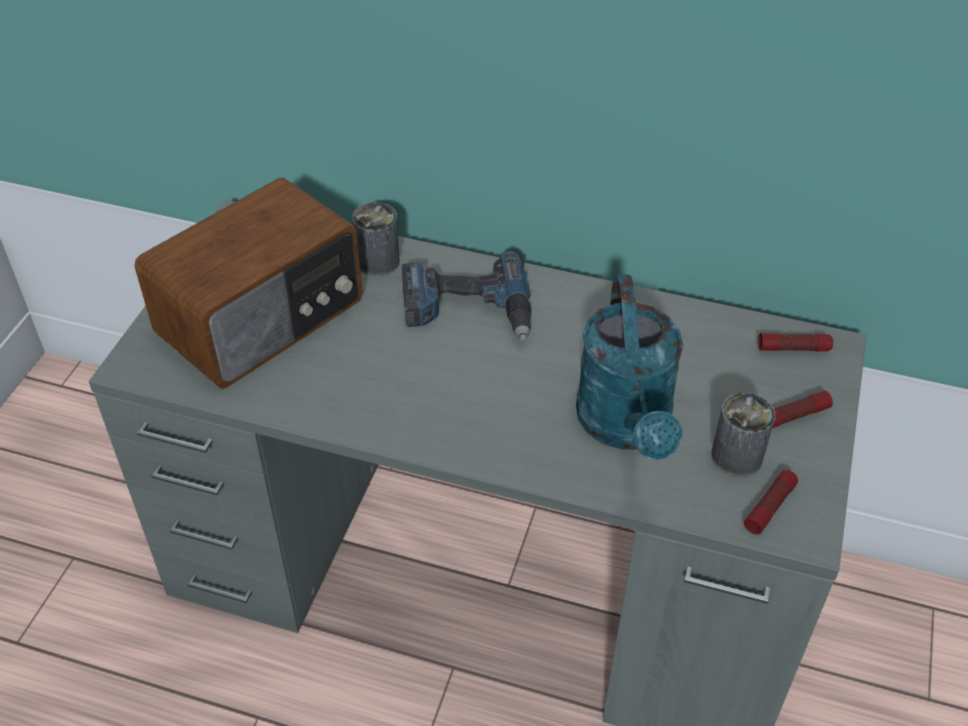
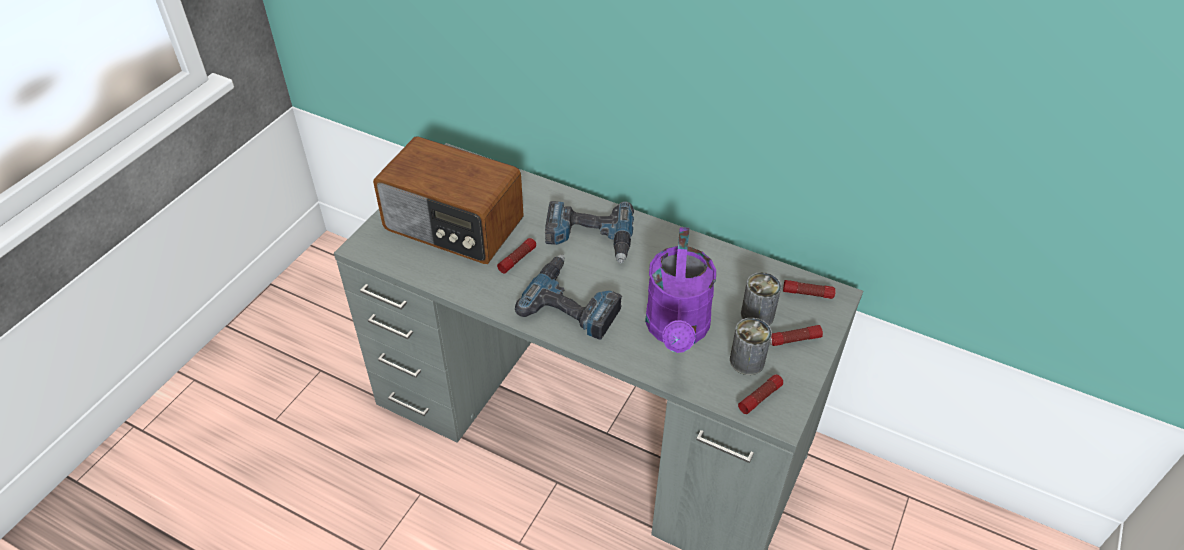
camera: 10 degrees right, 0 degrees up
(263, 318) = (453, 226): radio -> radio turned 60 degrees clockwise
(370, 355) = (517, 259): none -> flashlight
(378, 261) = (537, 197): can -> can (757, 315)
(468, 407) = (573, 303): none -> power drill
(627, 427) = (677, 331): turquoise watering can -> purple watering can

